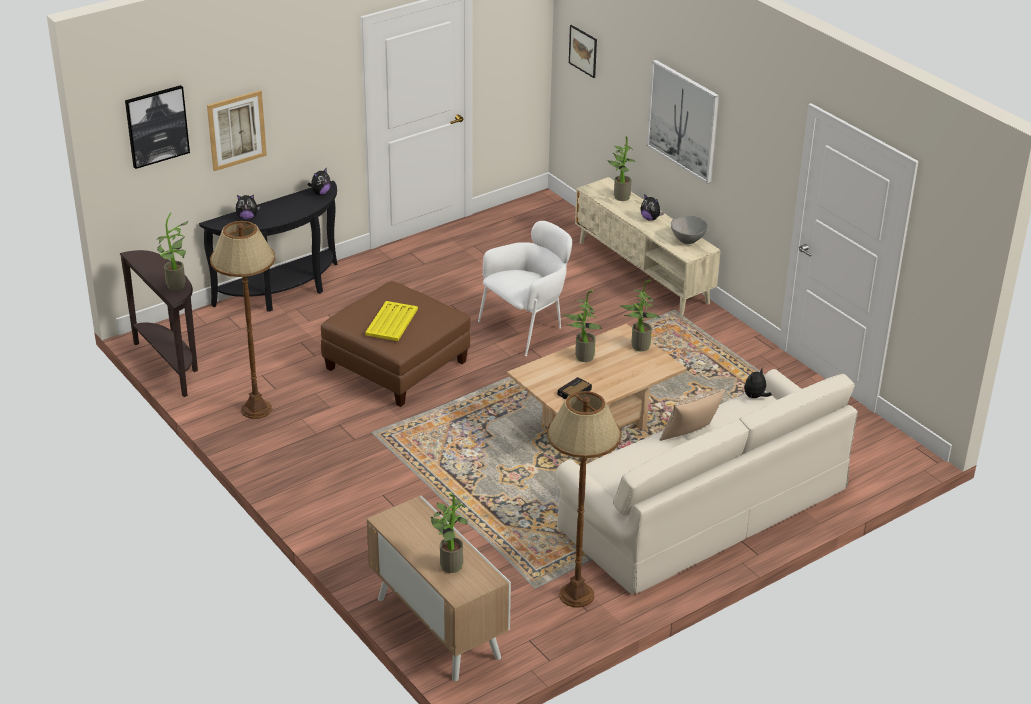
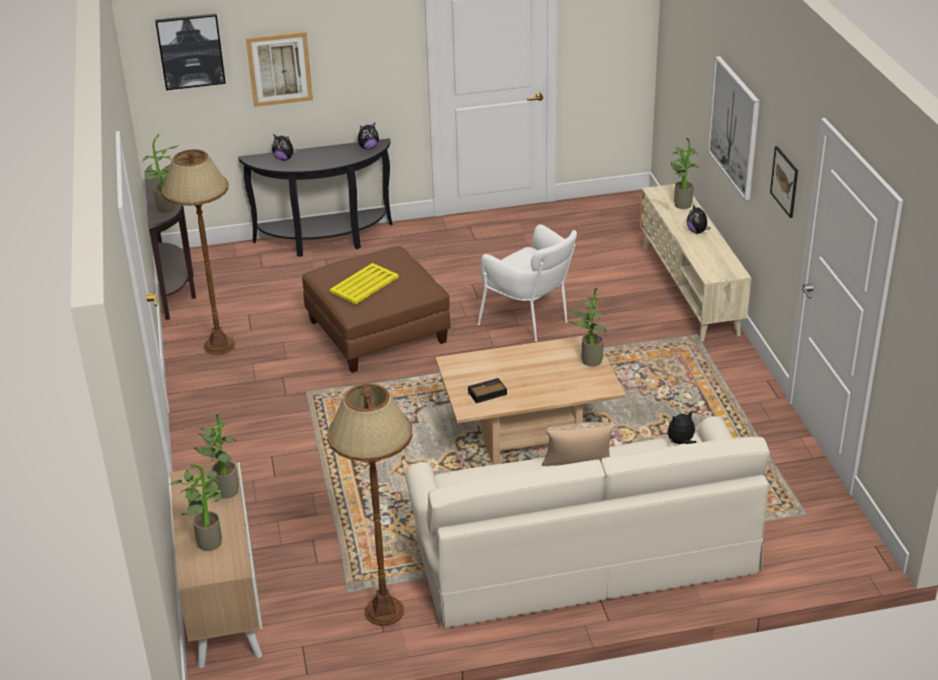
camera: 25 degrees right, 0 degrees up
(527, 327) = (531, 321): white armchair -> white armchair turned 60 degrees clockwise
(581, 357) = (521, 359): potted plant -> potted plant (223, 491)
(583, 51) = (675, 42): picture -> picture (784, 181)
(688, 240) = (722, 261): grey bowl -> none

